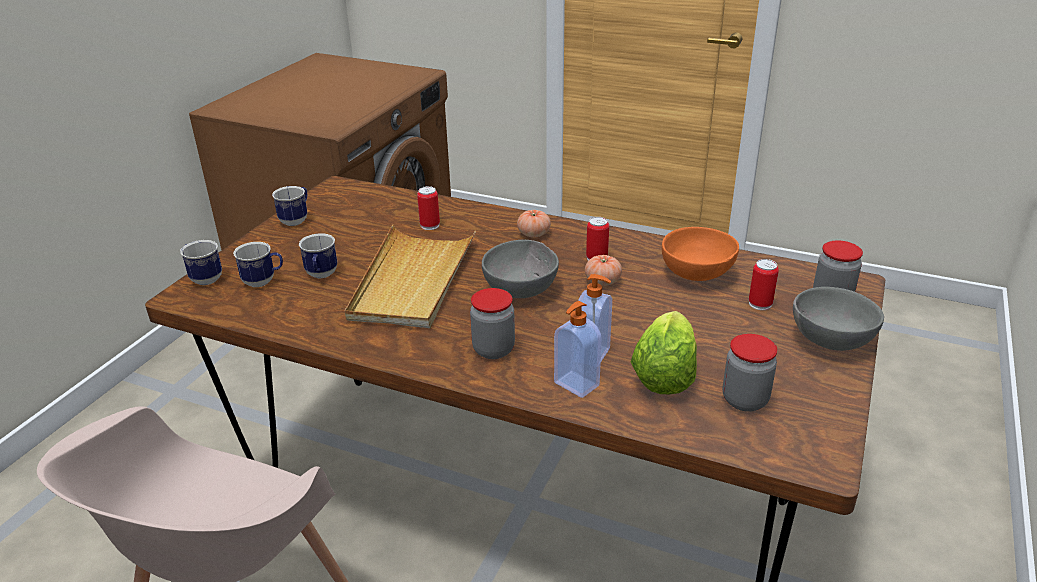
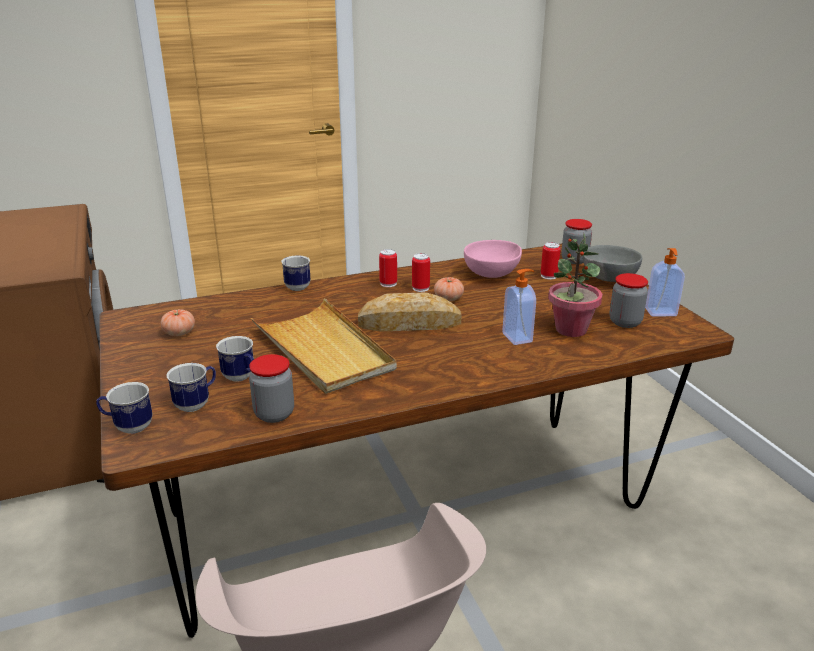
camera: 45 degrees left, 5 degrees down
(296, 220) = (134, 352): mug -> mug (297, 286)
(430, 225) = (265, 313): can -> can (388, 283)
(493, 349) = (458, 362): jar -> jar (274, 414)
(522, 289) = (409, 323): grey bowl -> bread
(533, 234) = (353, 290): tomato -> tomato (179, 333)
(575, 385) = (538, 356): soap dispenser -> soap dispenser (661, 312)
(664, 376) = (570, 329): lettuce -> potted plant
(698, 275) = (493, 274): orange bowl -> pink bowl

